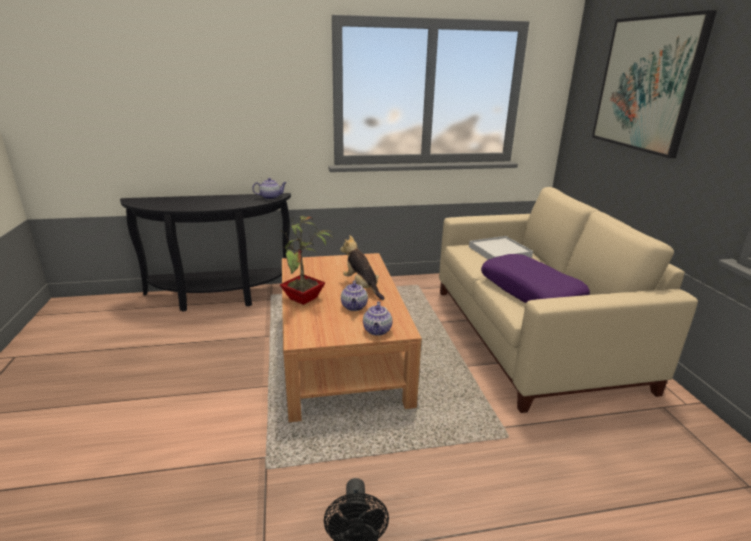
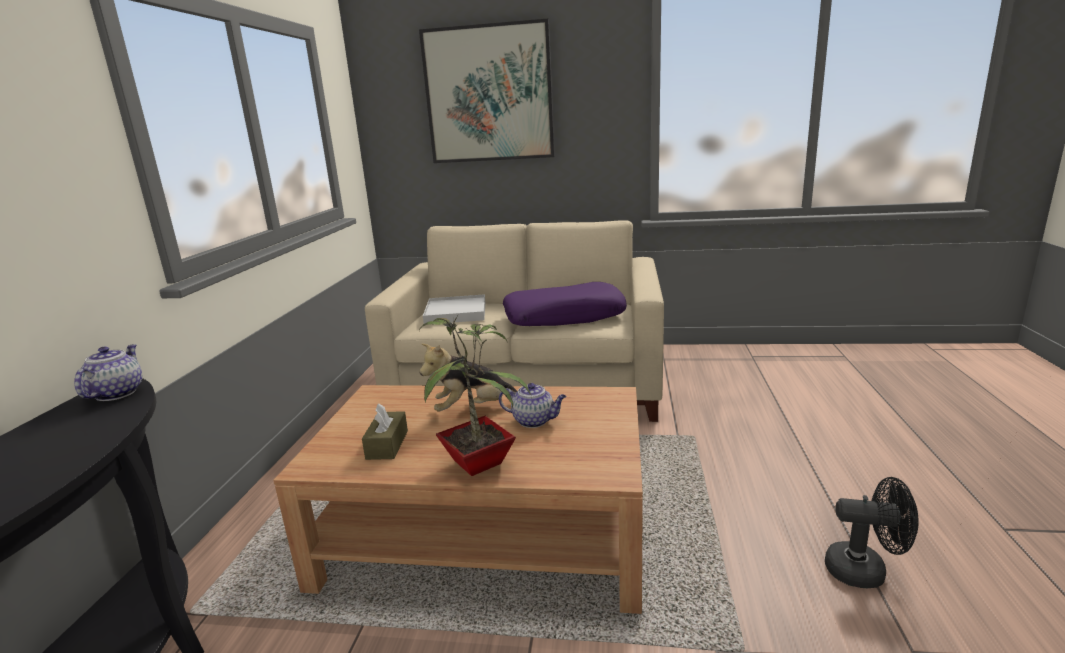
camera: 70 degrees left, 5 degrees down
(315, 273) = (387, 445): none -> brown tissue box
(377, 331) = (610, 411): teapot -> none

